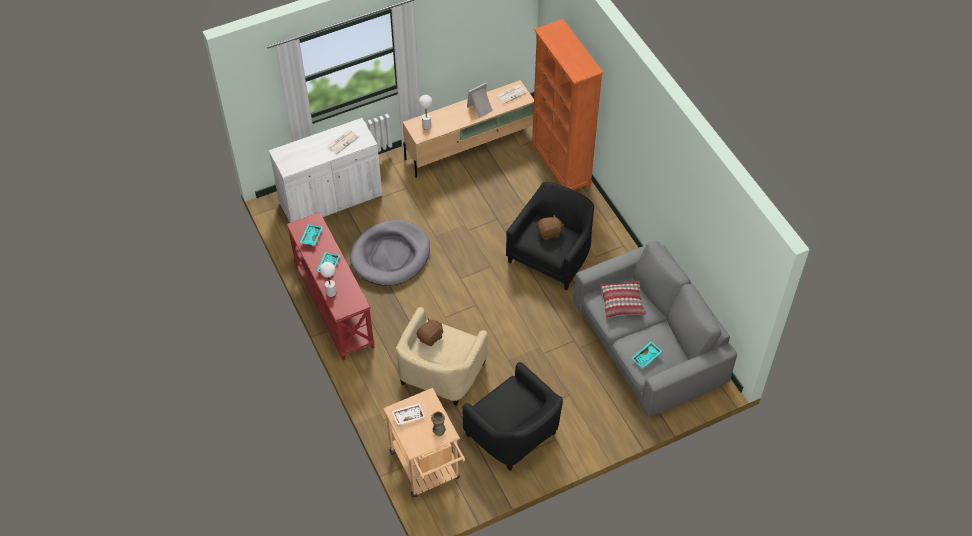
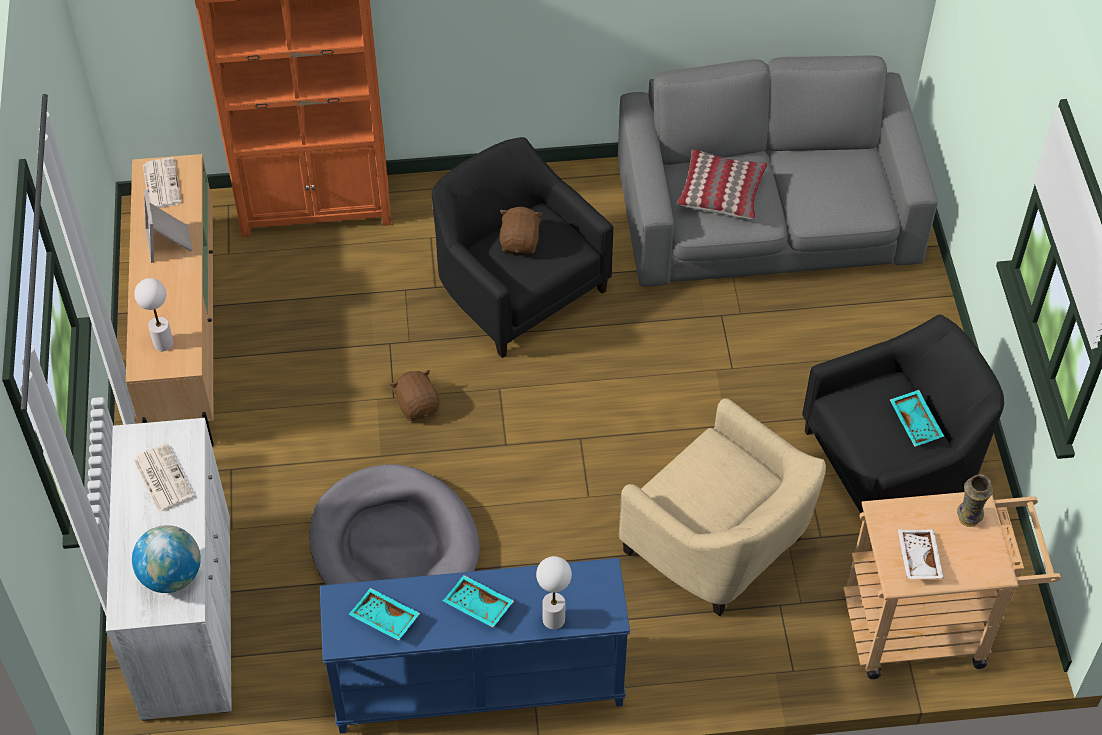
camera: 70 degrees left, 0 degrees up
(299, 160) = (171, 576): none -> globe
(333, 306) = (478, 687): red console table -> blue console table
(430, 337) = (689, 500): brown plush toy -> brown plush toy (417, 405)
(646, 357) = (850, 196): turquoise tray -> turquoise tray (916, 422)

